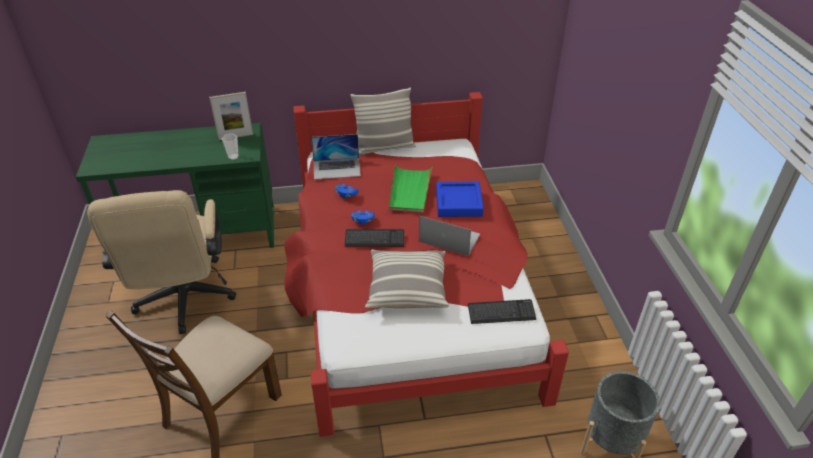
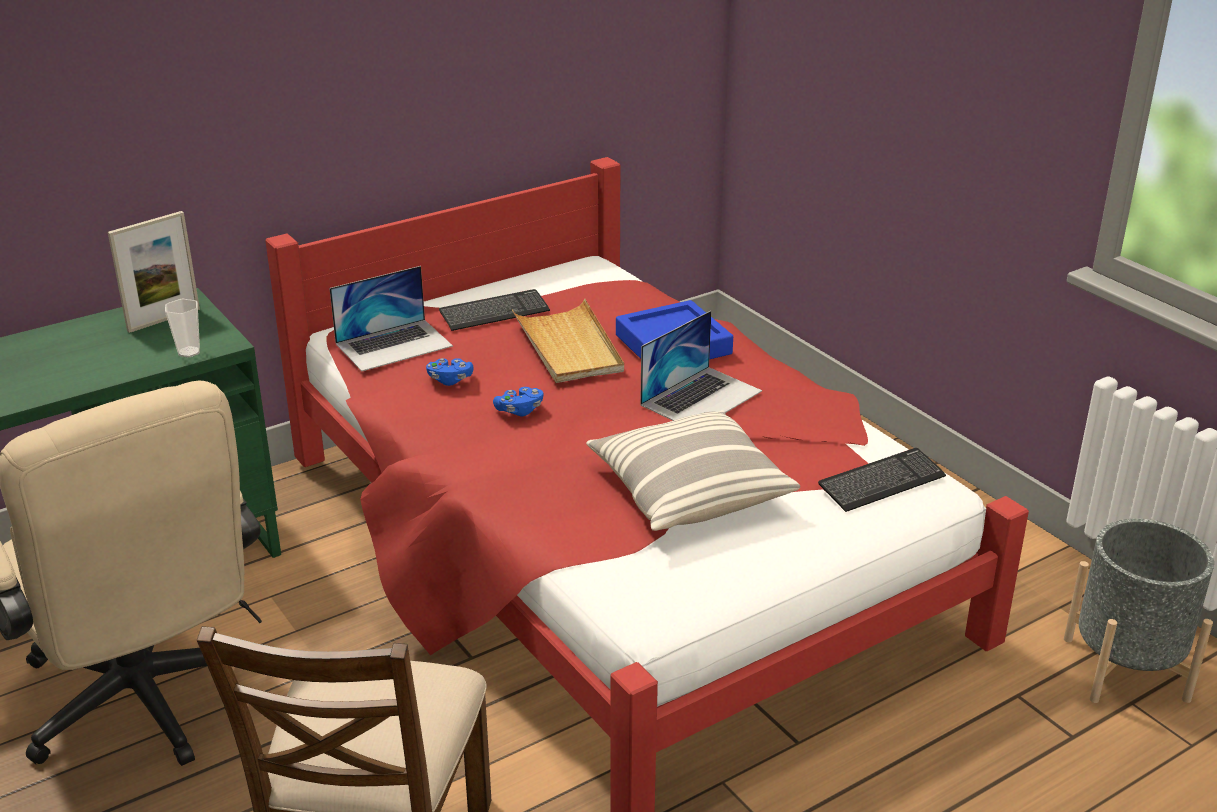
camera: 25 degrees left, 10 degrees down
(374, 239) = (567, 432): keyboard -> keyboard (494, 312)
(384, 147) = (457, 297): pillow -> none
(410, 191) = (569, 346): green tray -> beige tray
(449, 238) = (701, 397): laptop -> laptop turned 135 degrees clockwise

